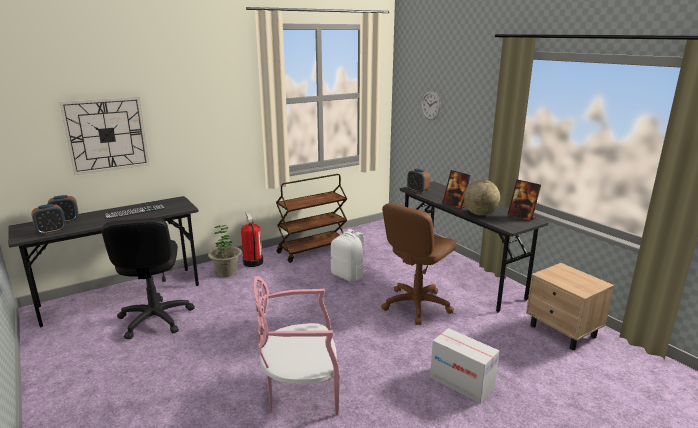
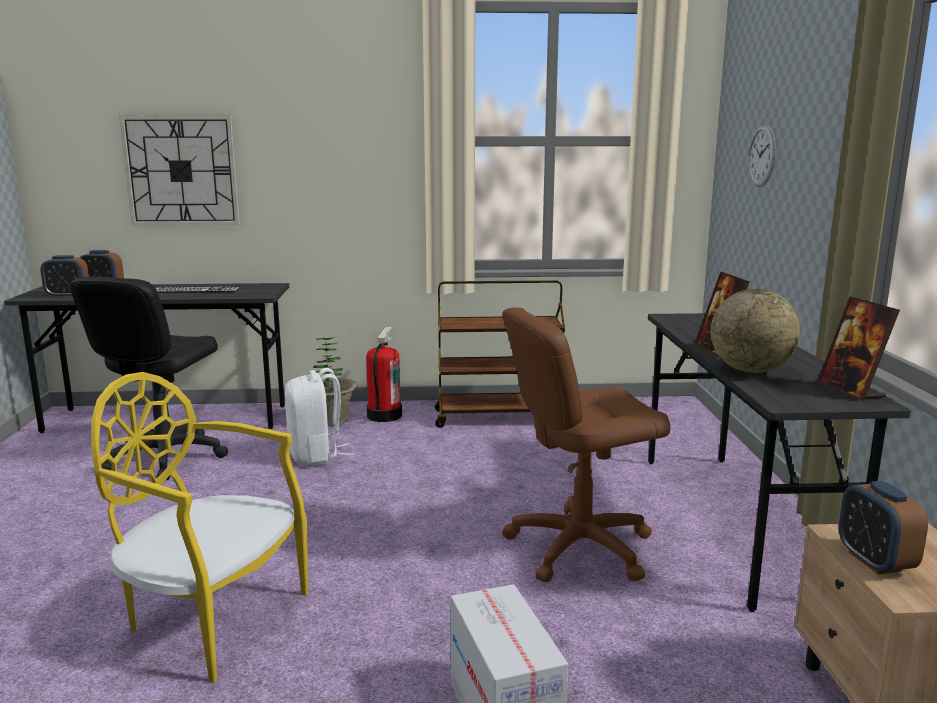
camera: 30 degrees right, 5 degrees down
(301, 390) = (212, 618): pink chair -> yellow chair
(348, 276) = (510, 468): white backpack -> white backpack (316, 456)
(417, 191) = (676, 321): alarm clock -> alarm clock (875, 561)

